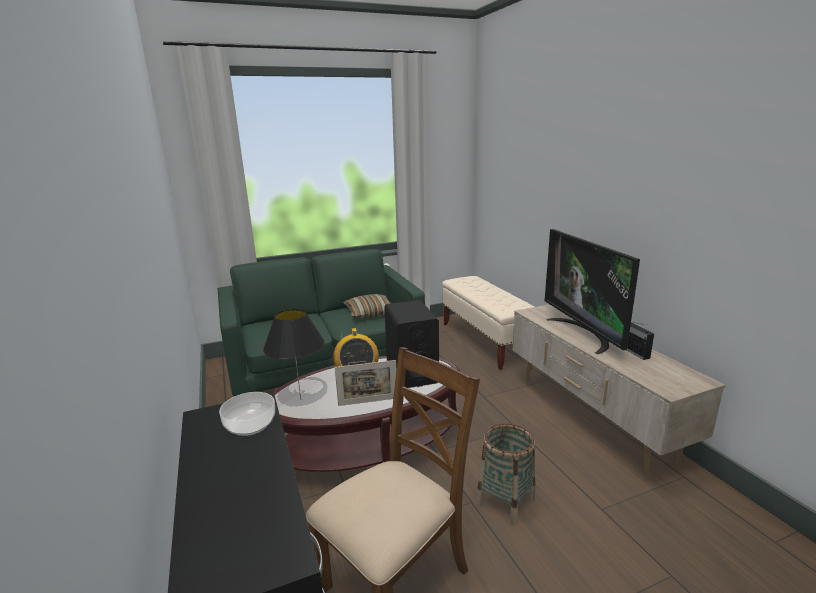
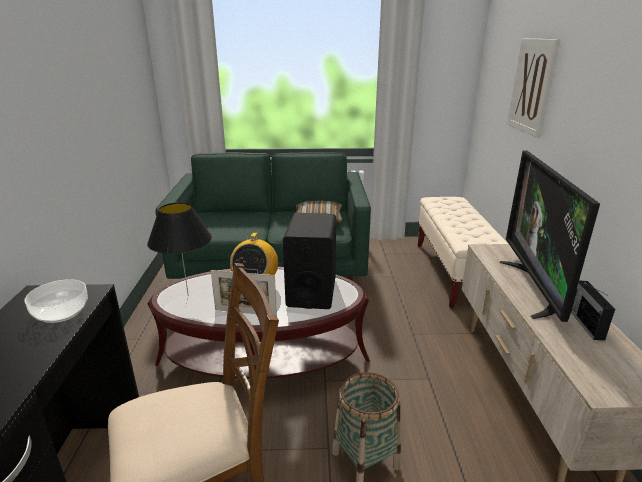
camera: 20 degrees right, 5 degrees up
(534, 179) = (532, 86): none -> picture

